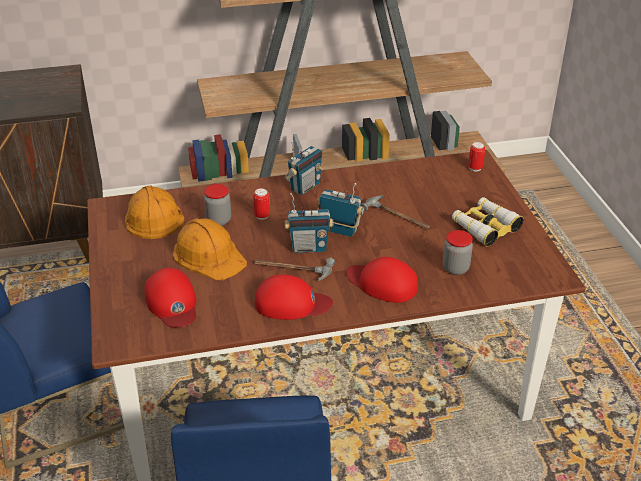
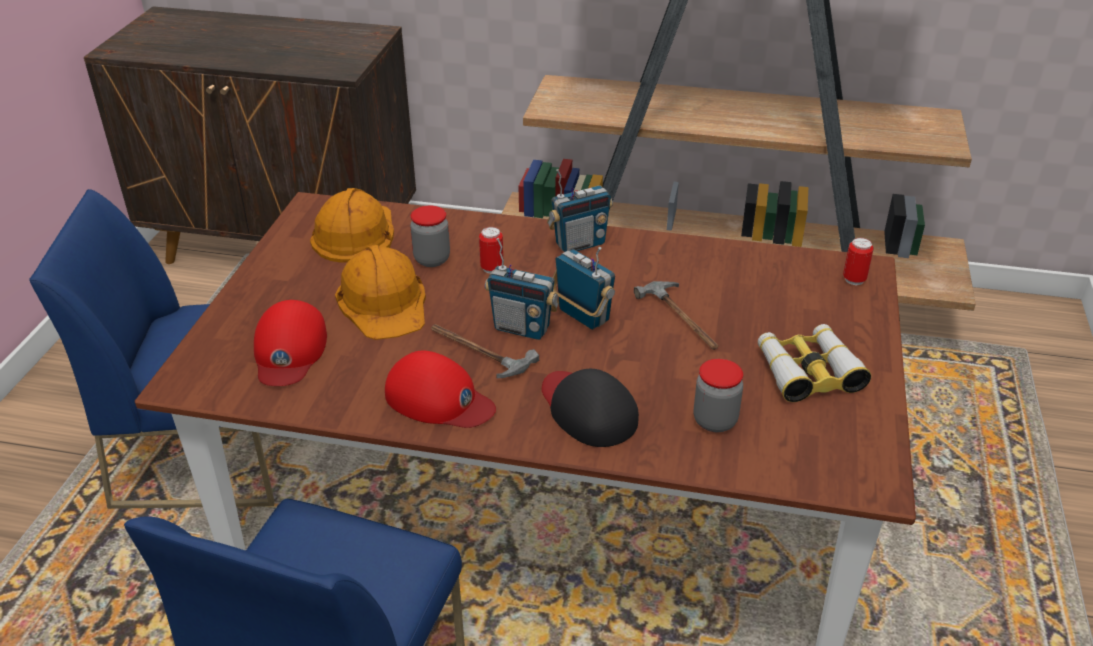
camera: 25 degrees right, 0 degrees up
(382, 283) = (587, 410): red cap -> black cap

